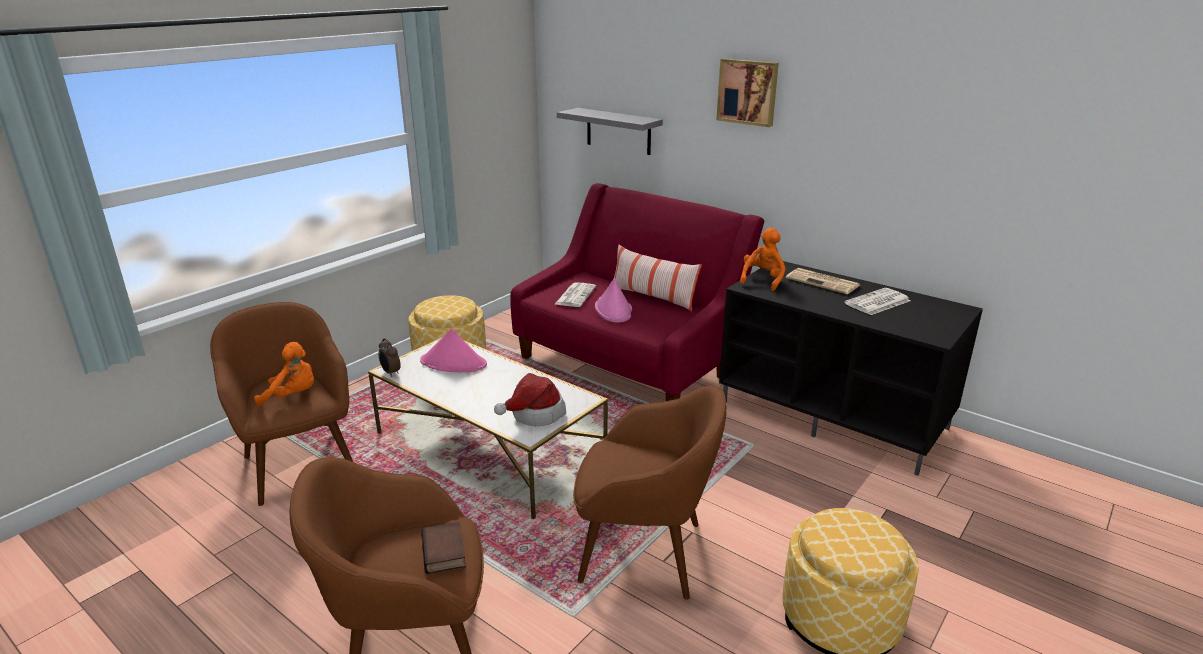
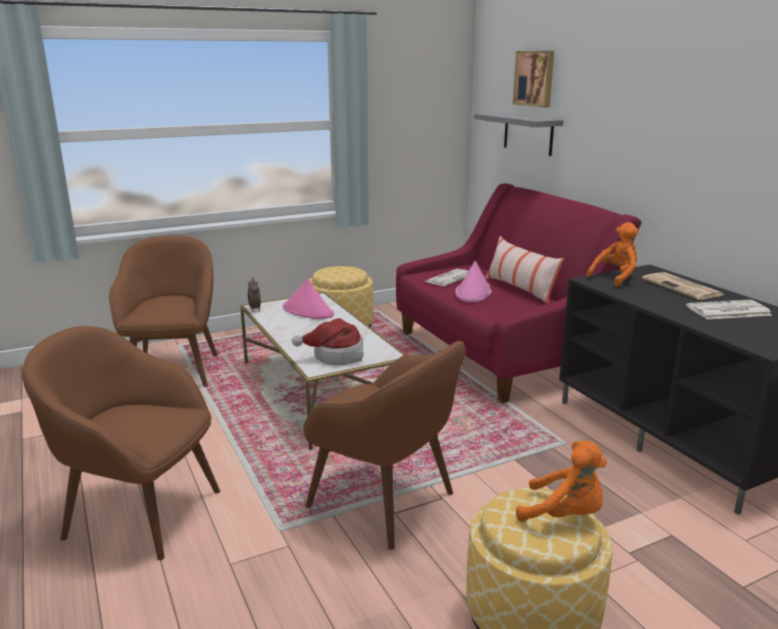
camera: 25 degrees right, 5 degrees down
(293, 396) = (166, 307): orange plush toy -> orange plush toy (564, 515)
(445, 553) = (159, 426): book -> none
(748, 92) = (636, 87): picture -> picture (535, 78)

